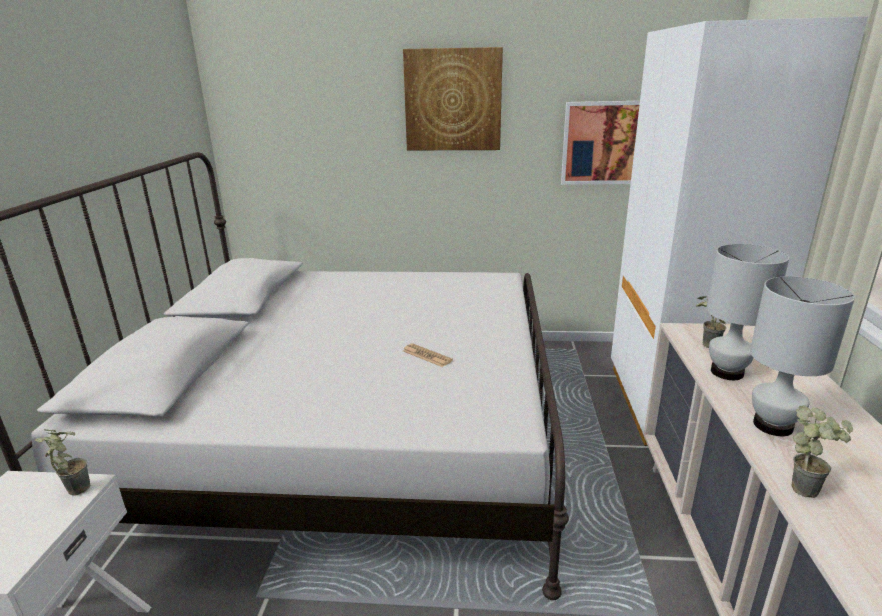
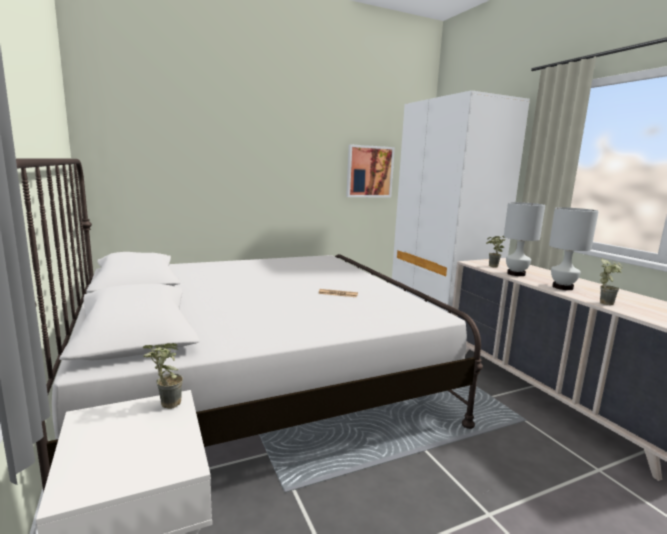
camera: 30 degrees left, 10 degrees down
(453, 100) = (279, 137): picture -> none

